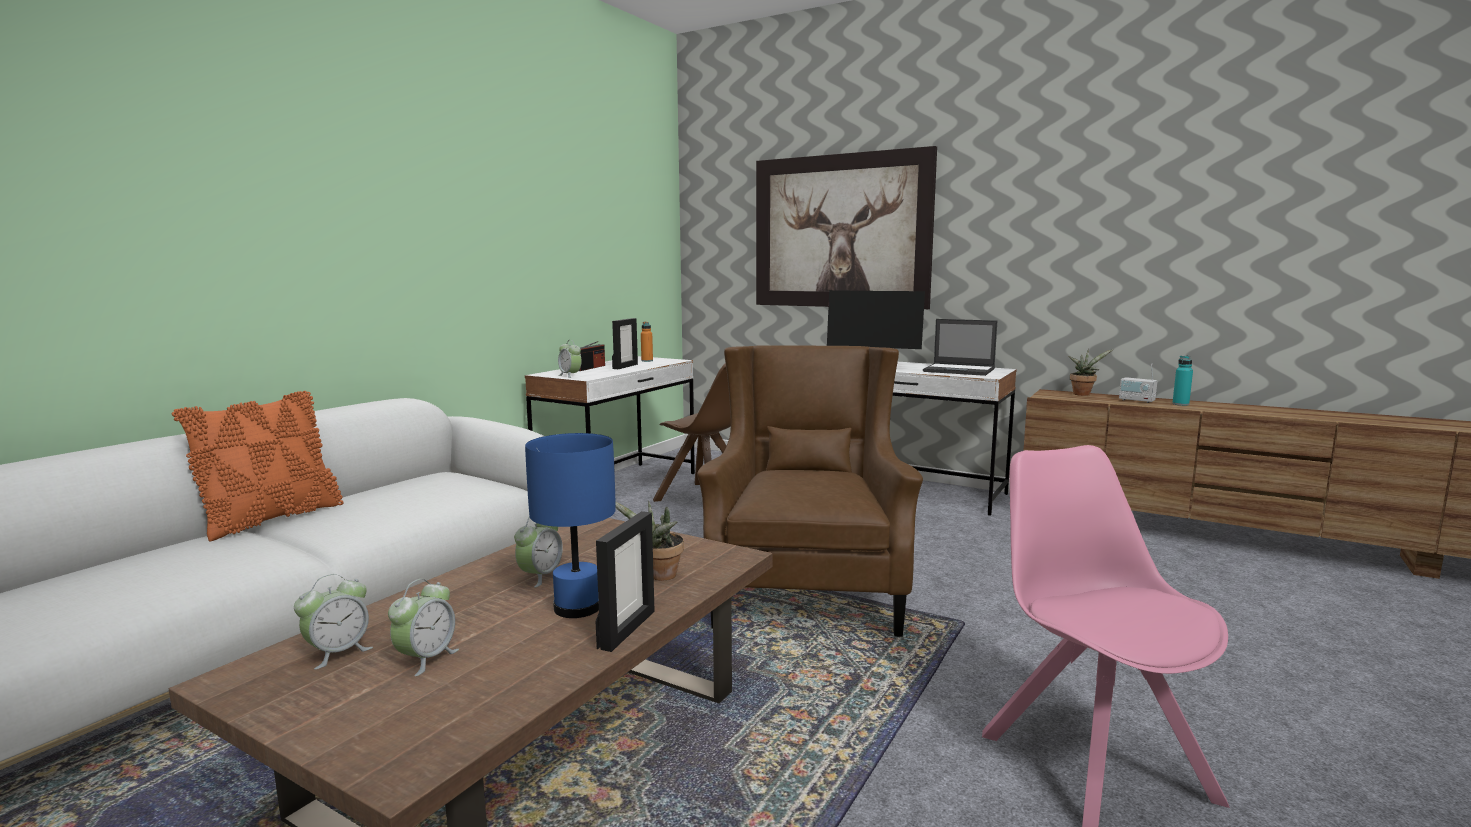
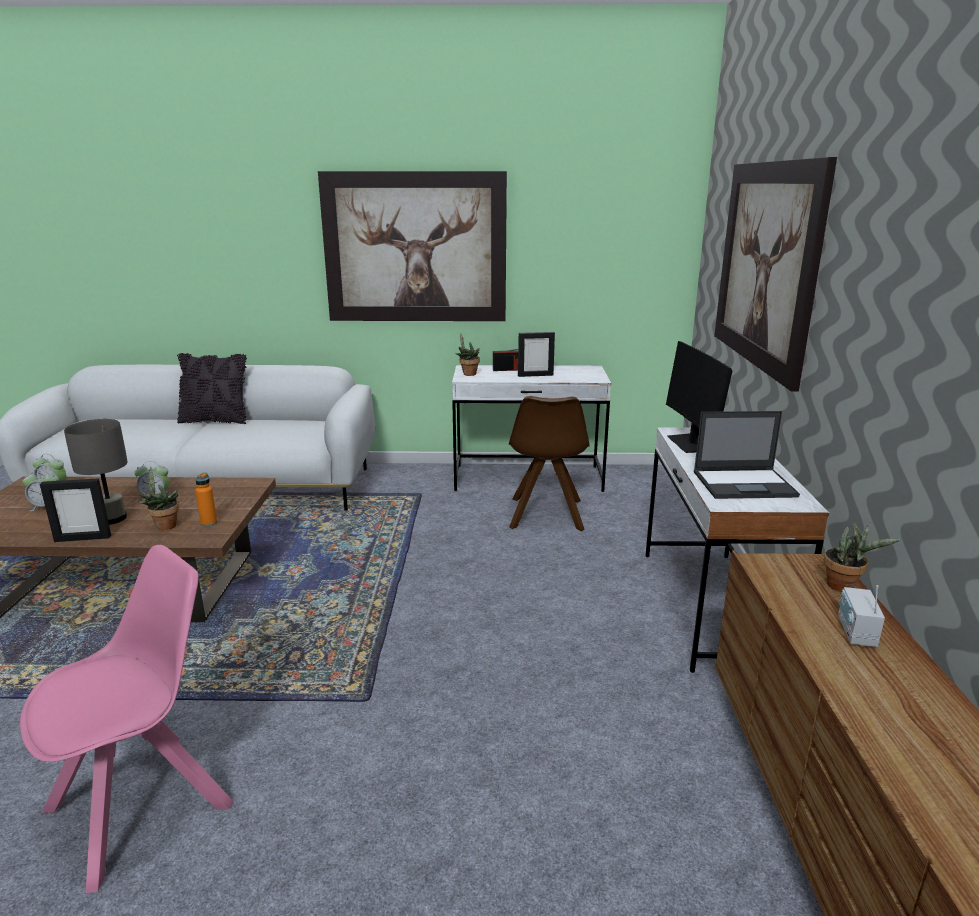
camera: 60 degrees right, 10 degrees up
(271, 519) = (216, 420): orange pillow -> black pillow
(471, 231) = (415, 248): none -> picture
(570, 375) = (468, 374): alarm clock -> potted plant
(578, 607) = (112, 519): blue table lamp -> grey table lamp
(647, 361) = (577, 373): orange bottle -> orange bottle (209, 523)
(807, 587) = (390, 608): brown armchair -> none
(960, 370) = (745, 484): laptop -> laptop turned 90 degrees counterclockwise
(1180, 404) = (886, 674): turquoise bottle -> none

